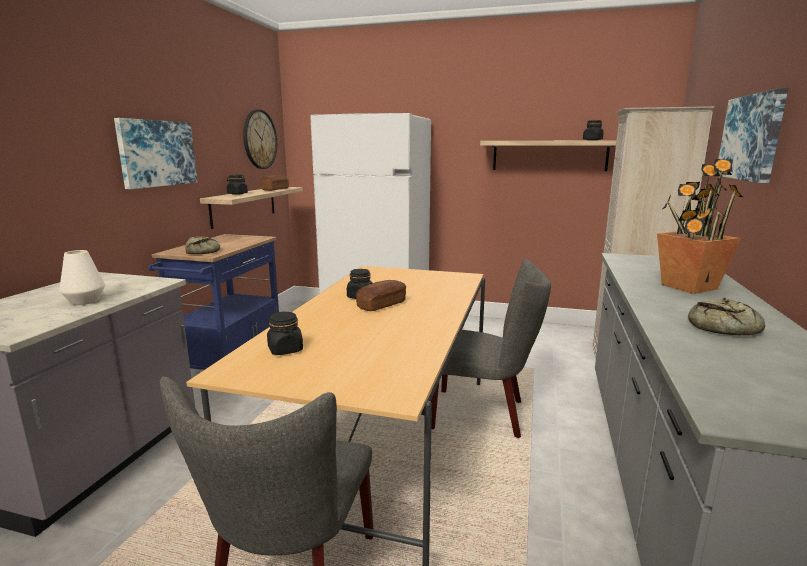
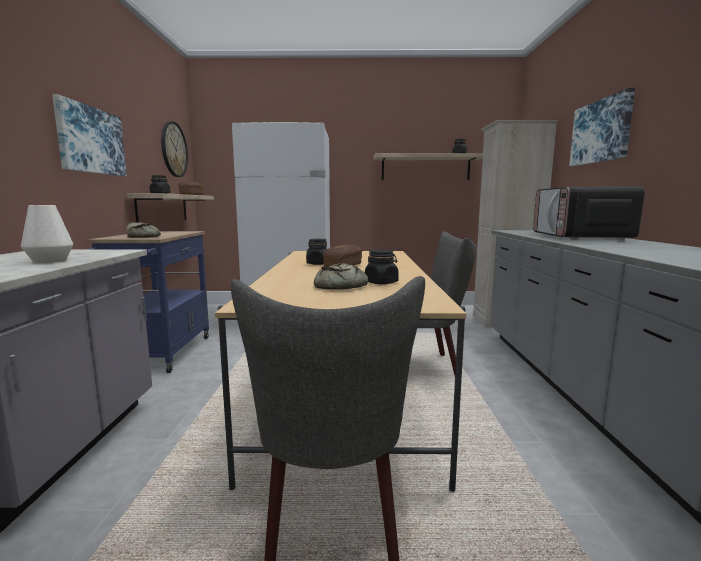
camera: 15 degrees left, 5 degrees down
(285, 350) = (291, 290): black jar -> black jar (381, 282)
(688, 287) = (580, 237): potted plant -> microwave
(723, 327) = (640, 246): bread -> bread (339, 286)

